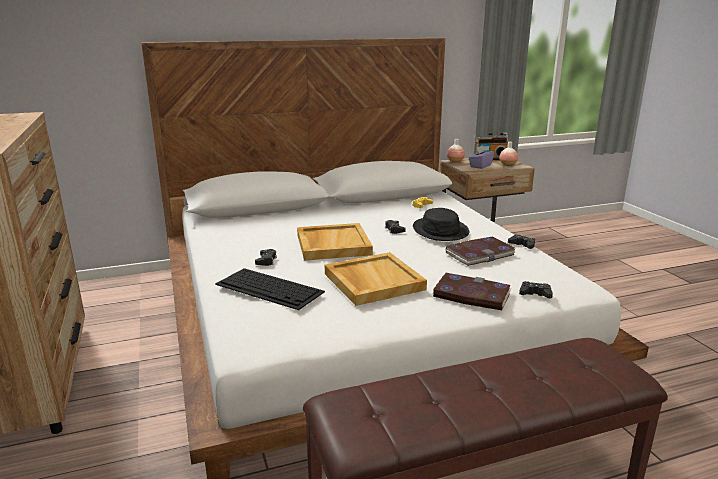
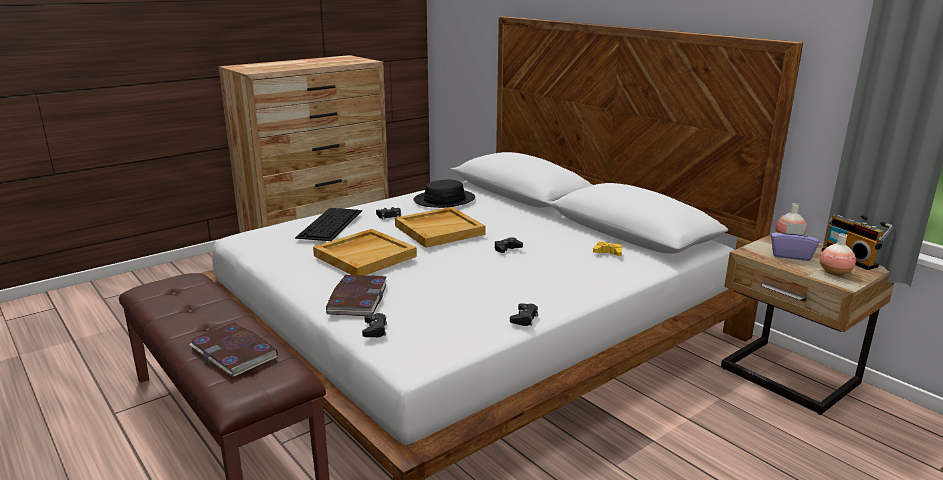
camera: 70 degrees right, 0 degrees up
(440, 230) = (526, 269): black hat -> black hat (444, 200)
(479, 254) = (470, 295): book -> book (234, 353)

